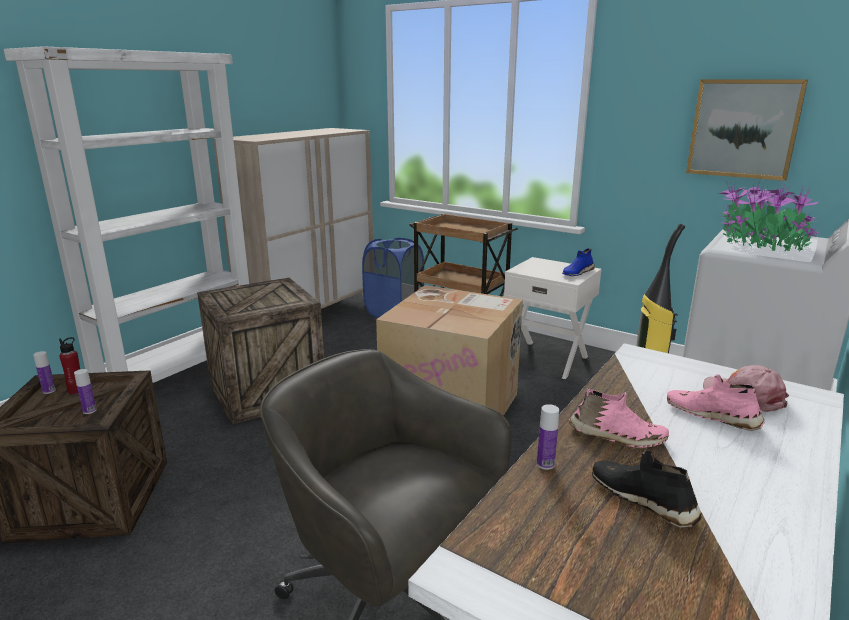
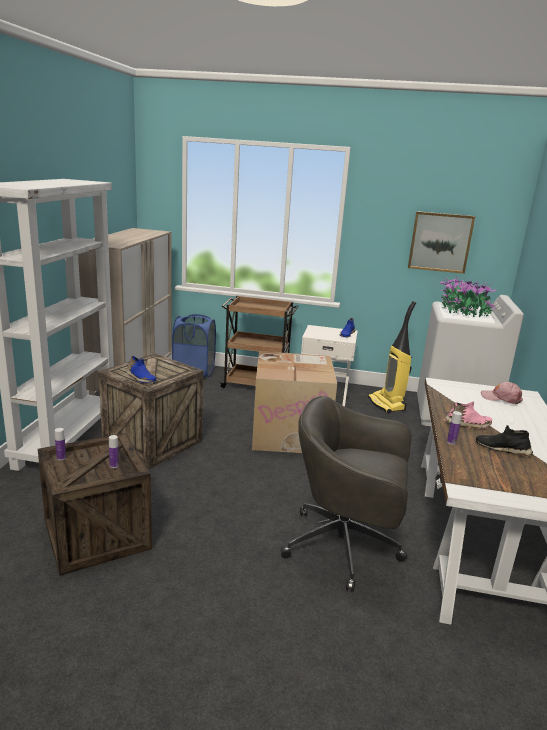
camera: 25 degrees left, 0 degrees up
(77, 390) = (83, 454): red bottle -> none
(231, 305) = (140, 378): none -> blue shoe
(712, 415) = (496, 409): pink shoe -> none

